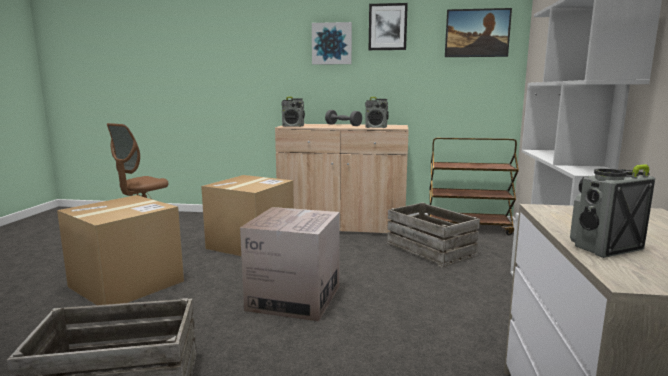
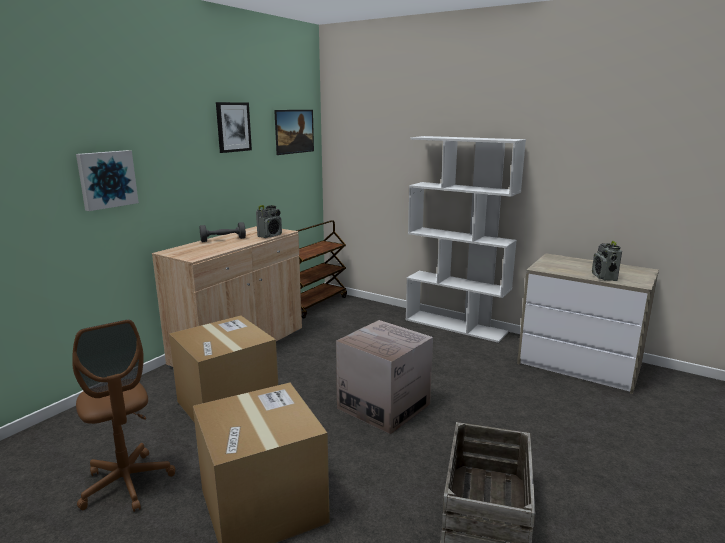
camera: 65 degrees left, 5 degrees up
(293, 126) = (198, 255): radio -> none
(332, 43) = (185, 147): picture -> picture (107, 179)
(431, 250) = (343, 330): crate -> none

